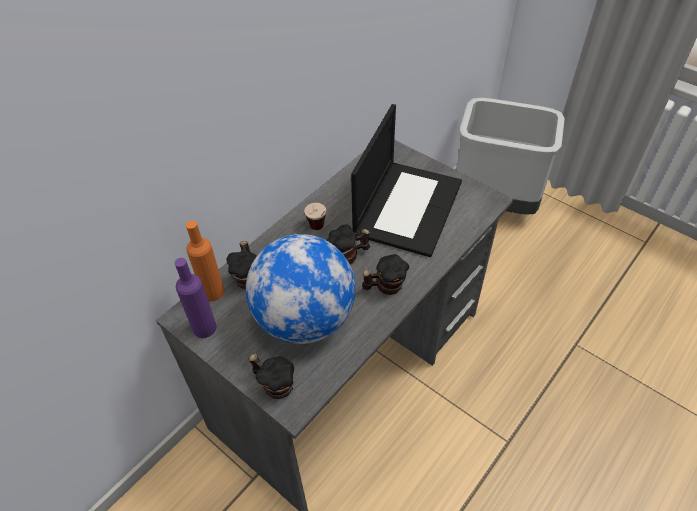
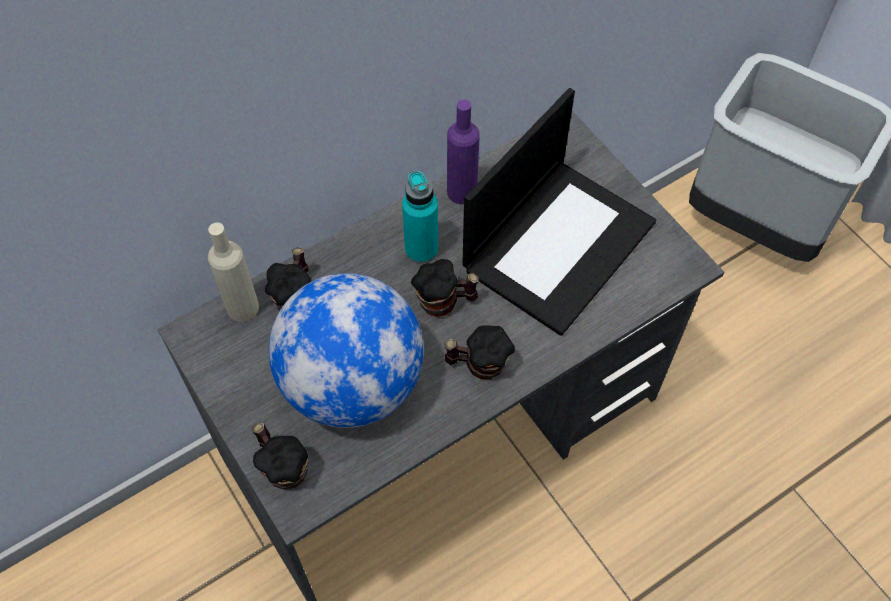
camera: 15 degrees right, 10 degrees up
(204, 328) = (216, 358): purple bottle -> purple bottle (462, 192)
(213, 292) = (242, 307): orange bottle -> beige bottle
(322, 230) = (421, 250): cup -> turquoise bottle

